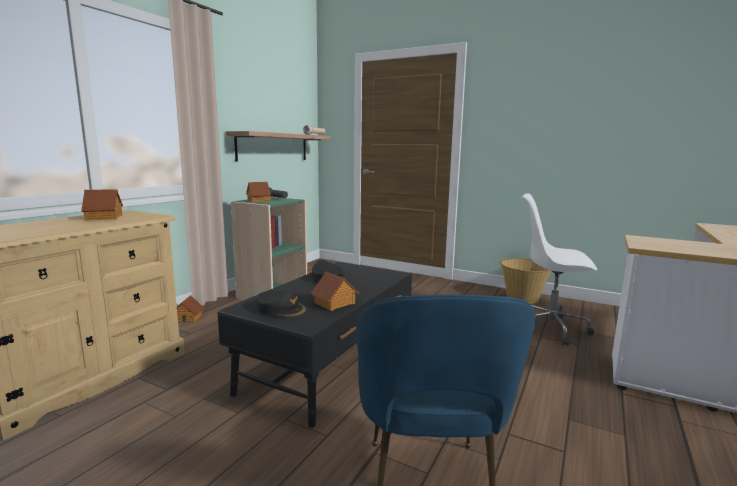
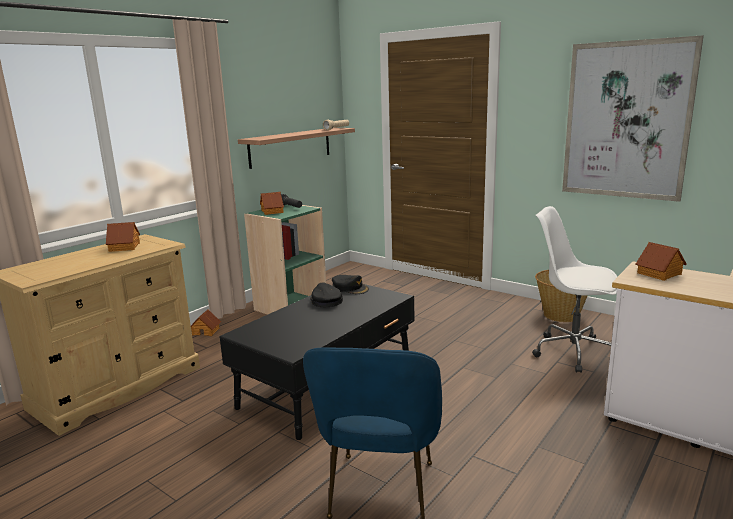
camera: 10 degrees right, 5 degrees up
(281, 309) = (274, 335): black cap -> black cap (350, 288)
(335, 303) = (324, 330): toy house -> toy house (659, 274)
(579, 126) = (626, 121): none -> picture

